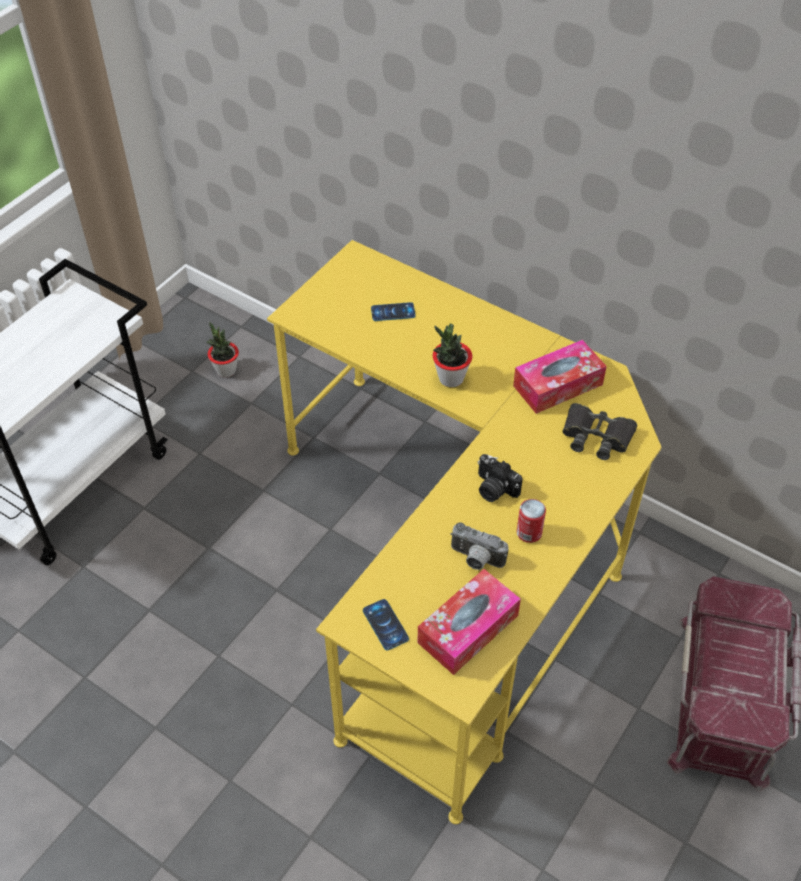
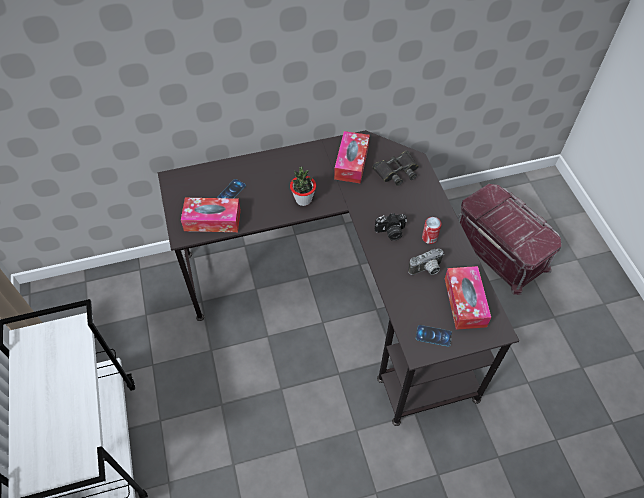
camera: 50 degrees left, 5 degrees up
(226, 370) = (108, 311): potted plant -> none
(337, 324) = (212, 220): none -> tissue box
(459, 559) = (340, 293): yellow desk -> black desk

